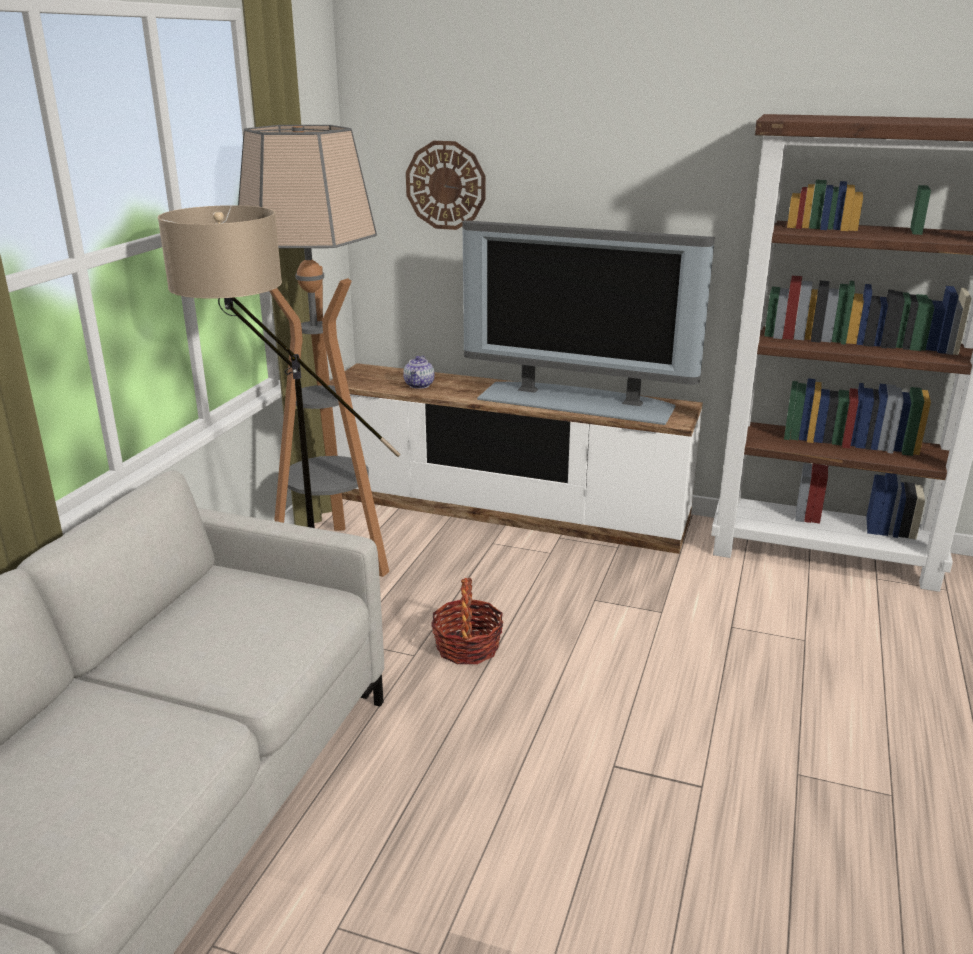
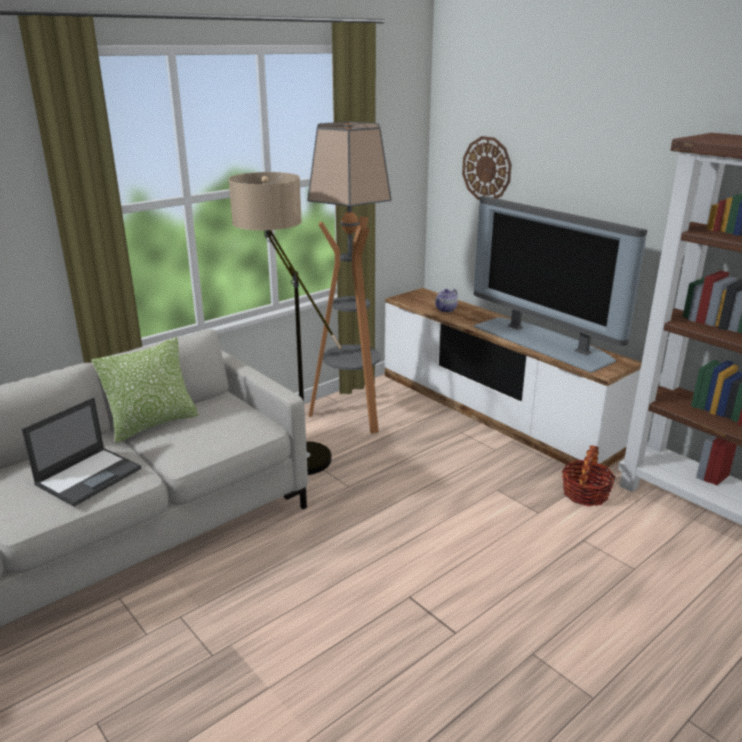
camera: 30 degrees right, 0 degrees up
(124, 759) = (89, 476): none -> laptop
(145, 645) = (153, 424): none -> pillow
(467, 647) = (384, 492): basket -> basket (585, 493)

